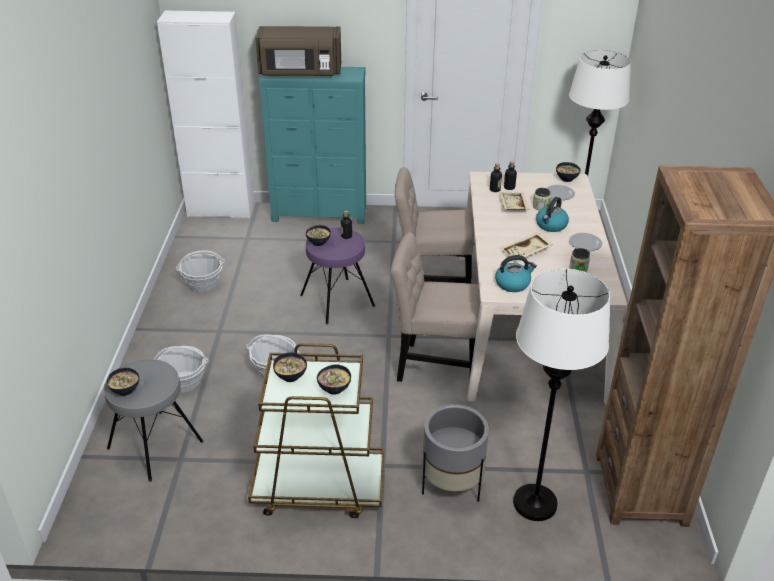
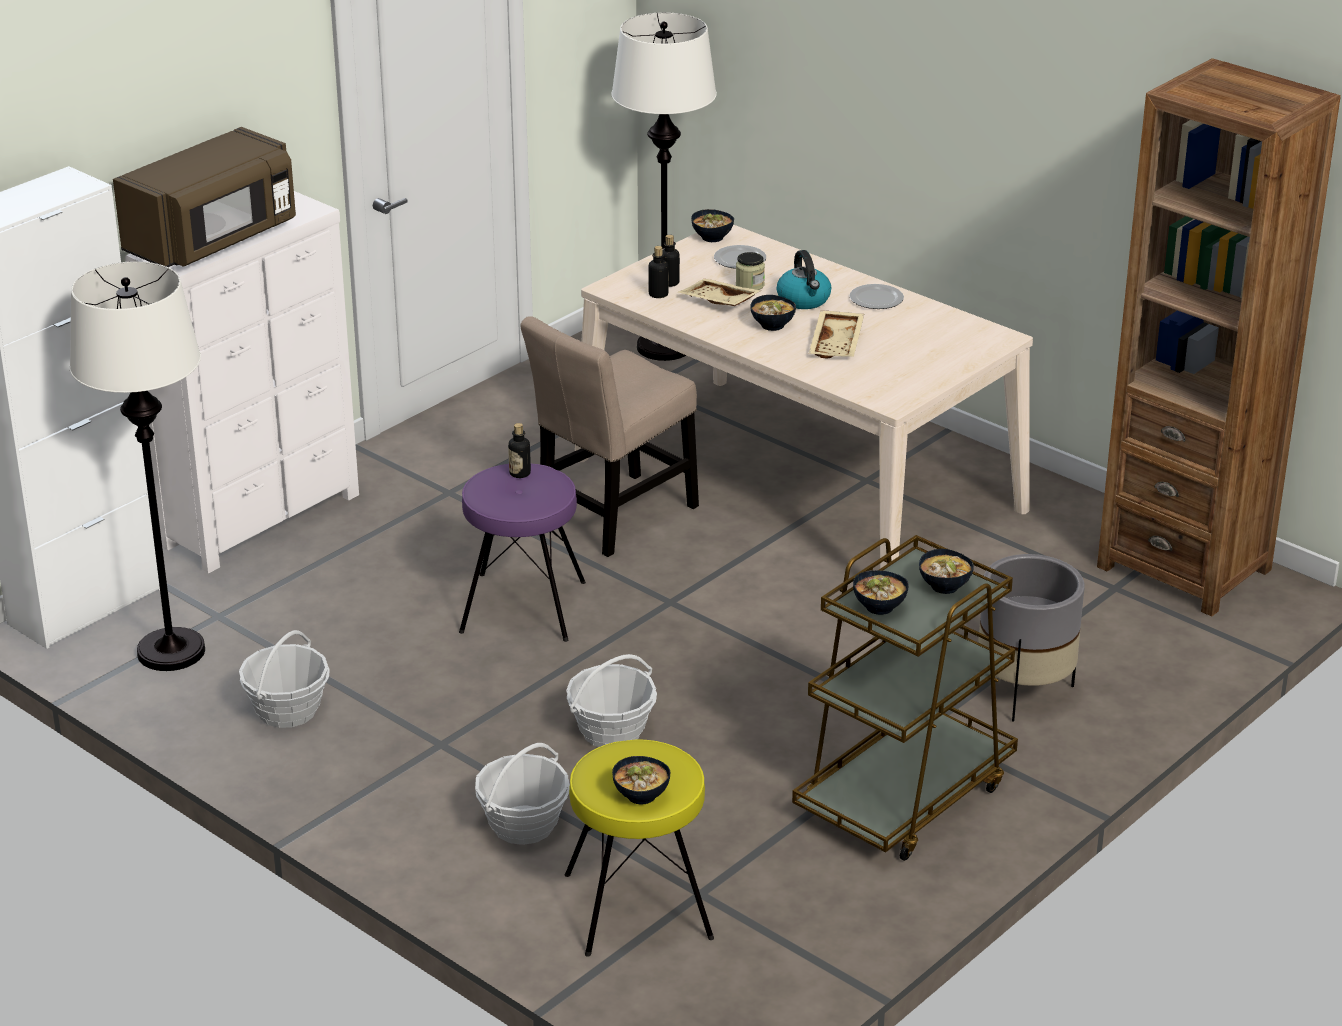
camera: 50 degrees left, 5 degrees down
(154, 445) = (637, 906): grey stool -> yellow stool
(318, 242) = (500, 502): bowl -> bowl (772, 326)
(320, 214) = (264, 521): turquoise dresser -> white dresser
(435, 366) = (788, 597): beige chair -> none
(513, 283) = (891, 383): kettle -> none
(535, 503) = (1123, 649): white floor lamp -> white floor lamp (172, 652)
(578, 268) = (921, 329): jar -> none

